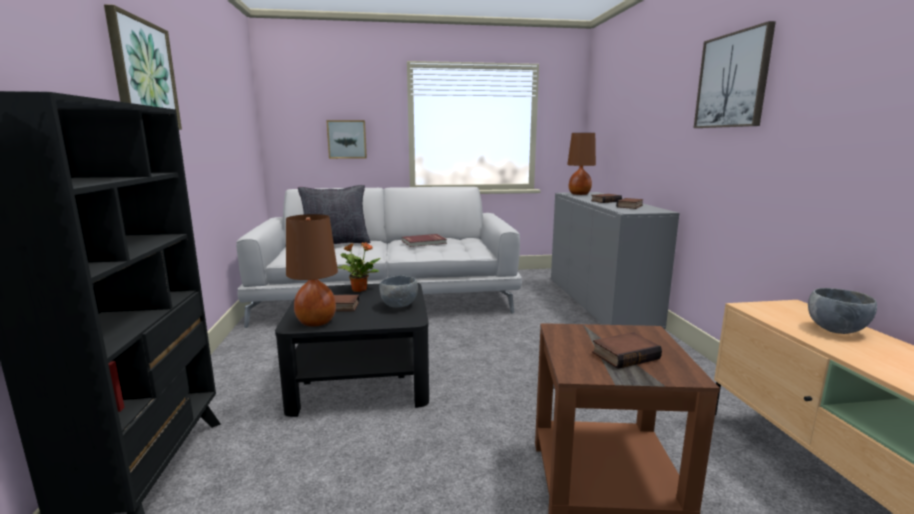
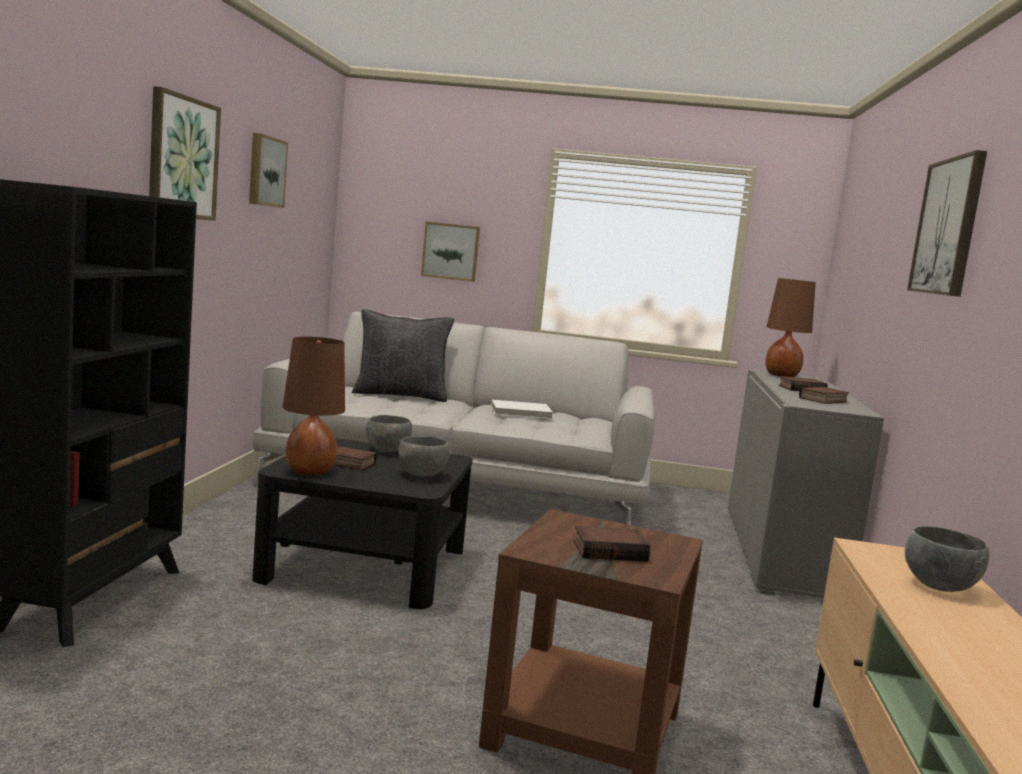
camera: 15 degrees right, 5 degrees down
(208, 88) = (265, 171): none -> picture
(359, 289) = (387, 451): potted plant -> grey bowl
(424, 242) = (521, 412): red book -> white book

